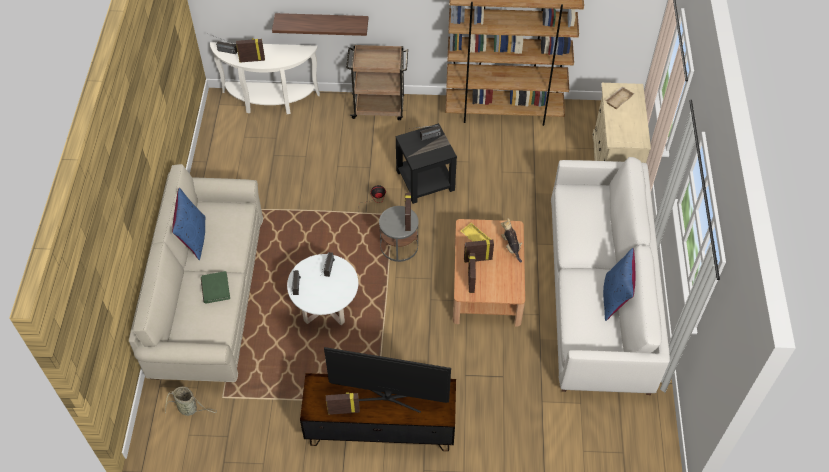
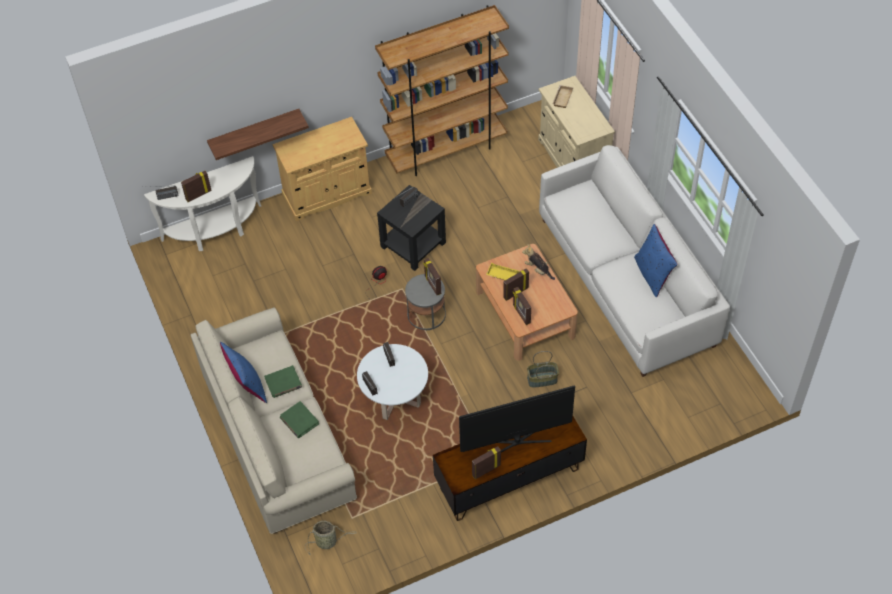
camera: 25 degrees left, 0 degrees up
(224, 249) = (283, 383): none -> green book
(379, 108) = (327, 194): brown cart -> beige cabinet
(465, 351) = (542, 380): none -> basket

